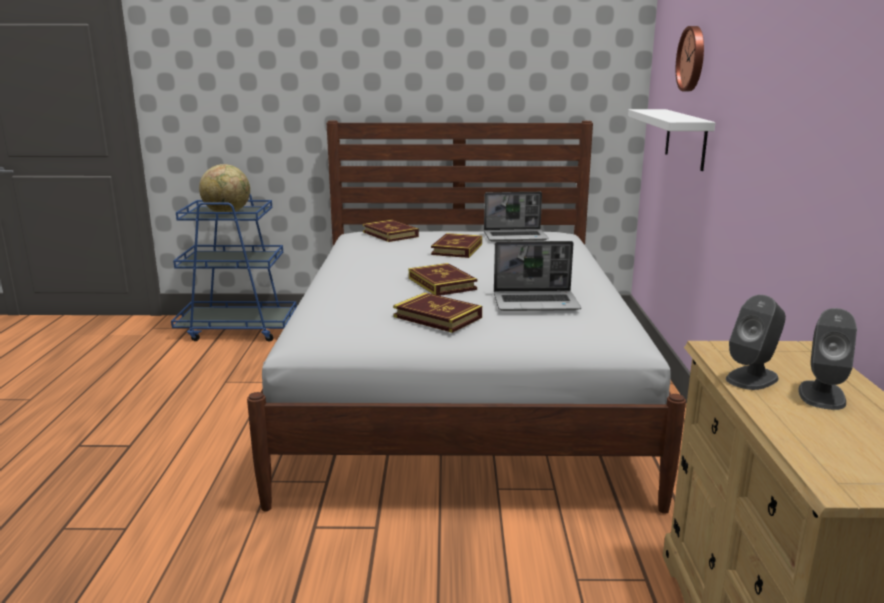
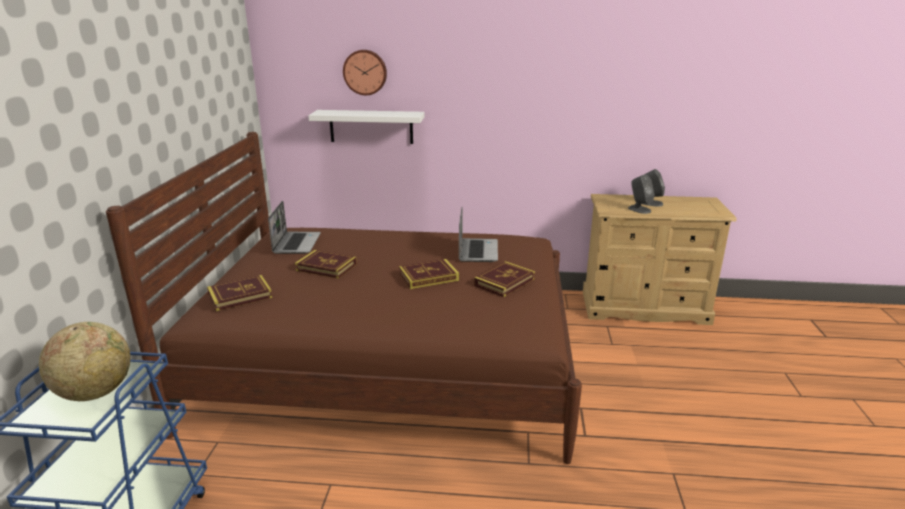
camera: 85 degrees left, 5 degrees up
(460, 390) = (390, 363): white bed -> brown bed

